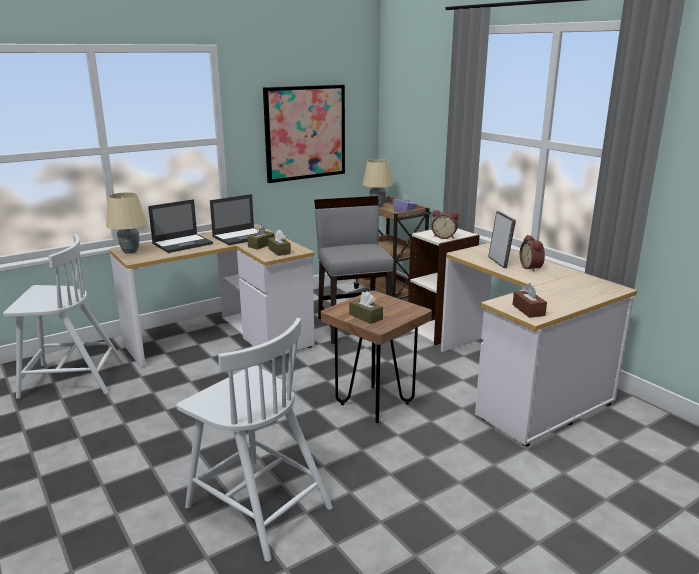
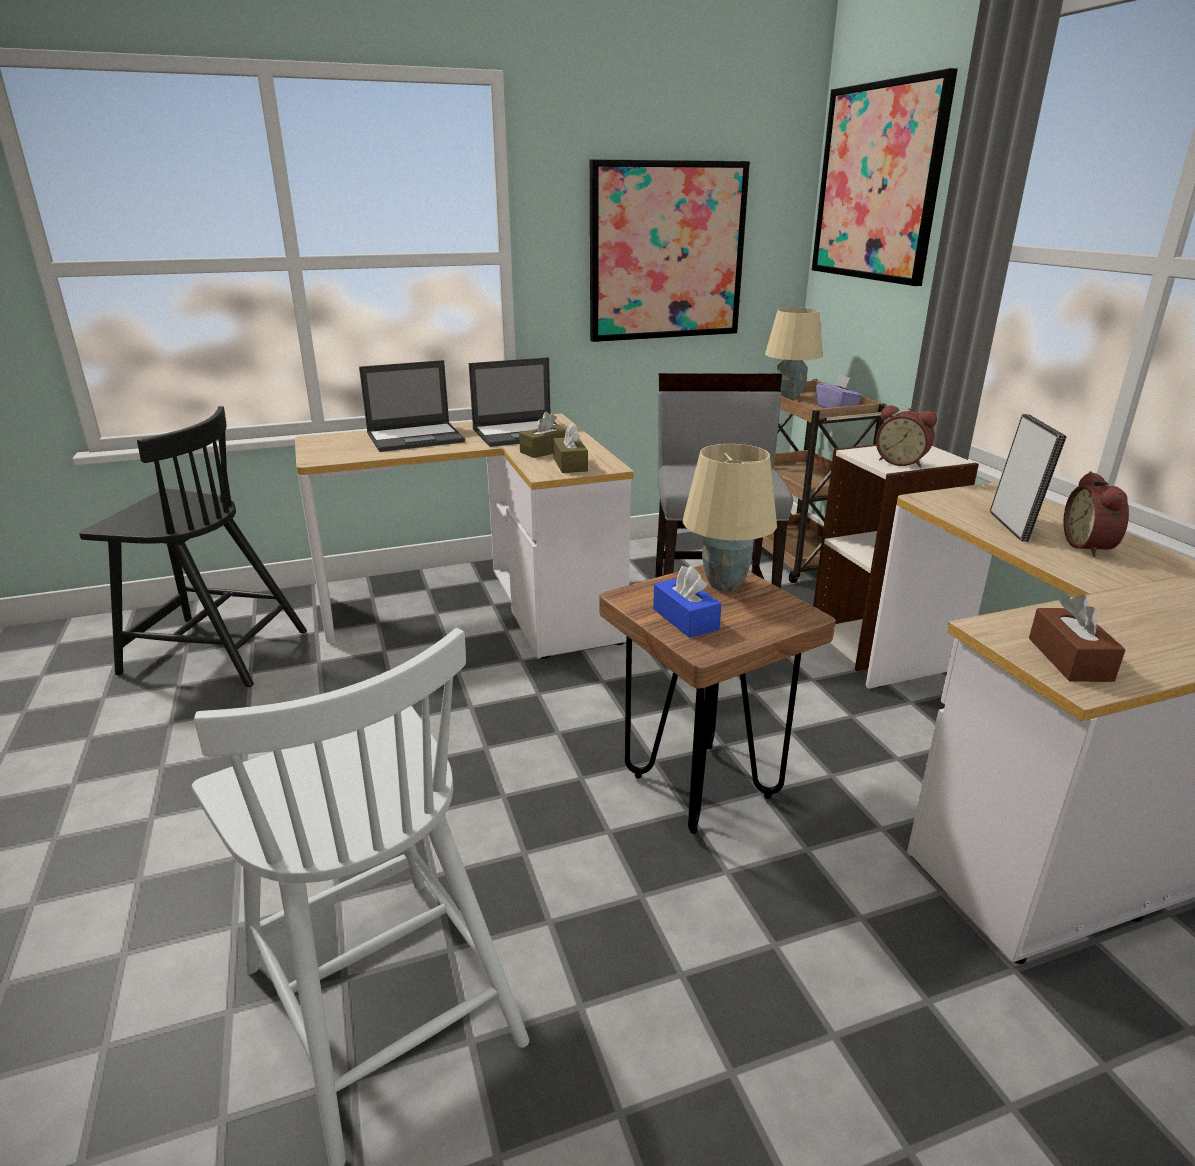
camera: 15 degrees right, 5 degrees up
(70, 379) = (212, 651): white chair -> black chair
(129, 251) = (321, 444): beige table lamp -> beige table lamp (723, 584)
(365, 317) = (685, 619): brown tissue box -> blue tissue box
(412, 97) = (878, 183): none -> picture

